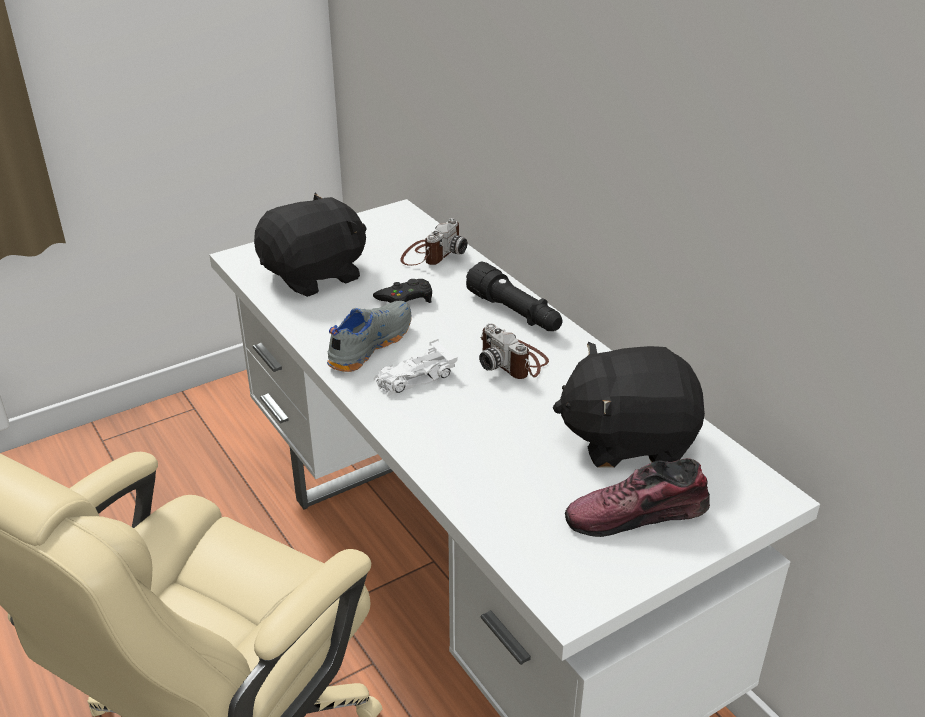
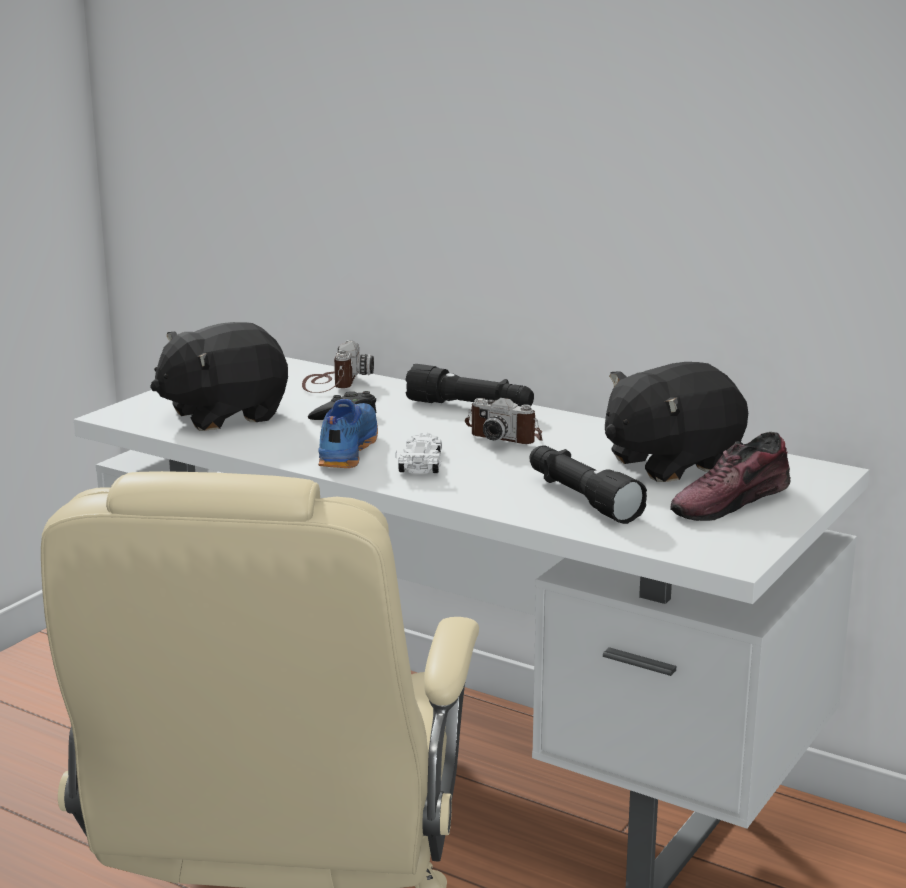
camera: 25 degrees left, 15 degrees down
(315, 276) = (223, 415): black plush toy -> black plush toy turned 150 degrees counterclockwise
(368, 345) = (345, 450): grey shoe -> blue shoe
(414, 378) = (421, 462): white toy car -> white toy car turned 150 degrees clockwise
(505, 467) = (580, 498): none -> black flashlight

